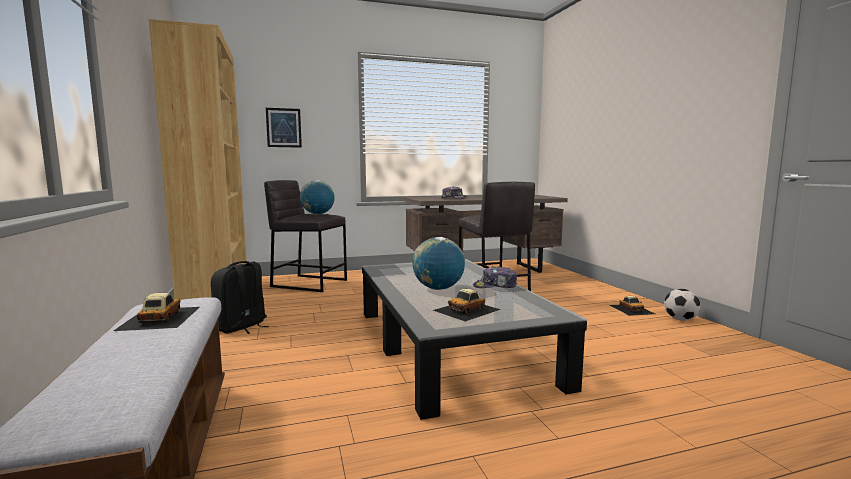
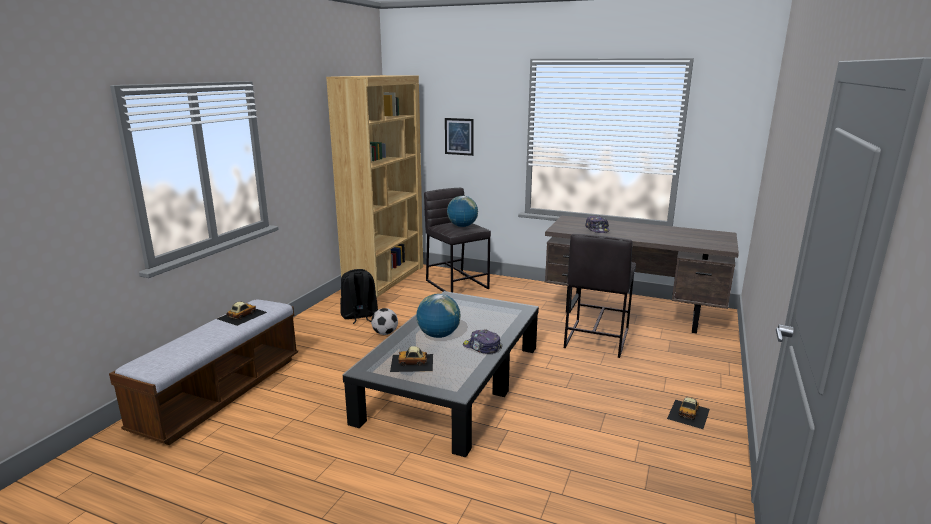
camera: 40 degrees right, 10 degrees up
(680, 319) = (715, 446): football -> football (385, 333)

